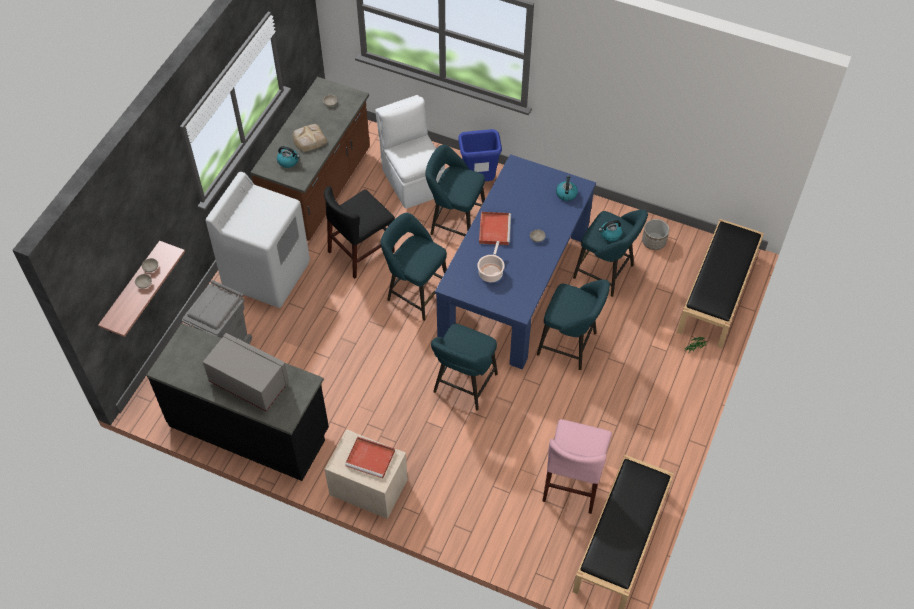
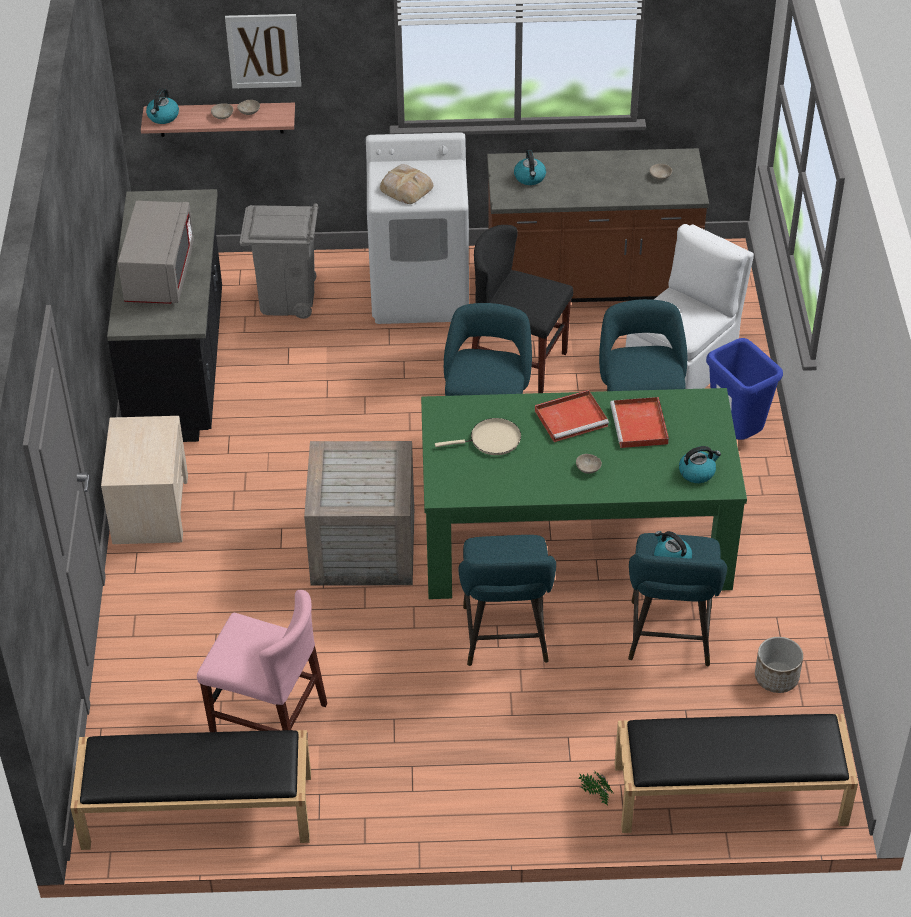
camera: 65 degrees right, 10 degrees down
(119, 317) = (163, 117): none -> kettle
(139, 226) = (263, 50): none -> picture
(309, 139) = (580, 181): bread -> bread (406, 187)
(371, 458) = (146, 454): red tray -> red tray (640, 426)
(463, 386) = (361, 546): turquoise stool -> crate
(491, 272) = (491, 440): cooking pot -> beige frying pan
(514, 283) = (575, 539): blue dining table -> green dining table
(573, 482) = (269, 721): pink chair -> pink chair turned 150 degrees counterclockwise

